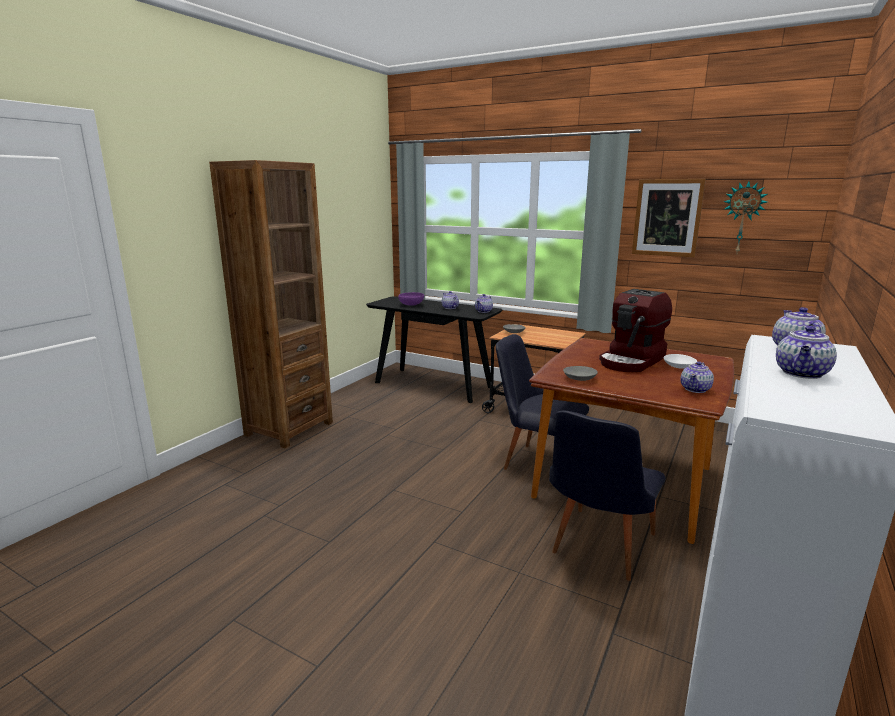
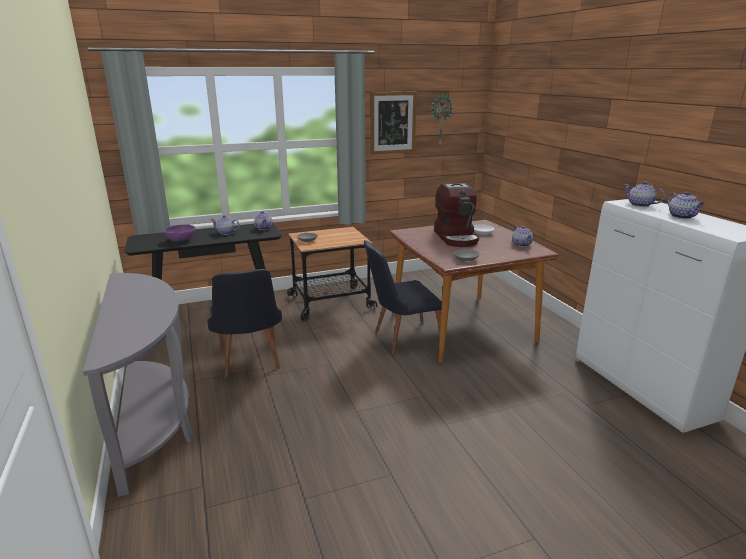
camera: 50 degrees left, 5 degrees up
(289, 429) = (155, 423): brown bookcase -> grey console table
(597, 548) = (514, 369): black chair -> black chair (250, 361)

